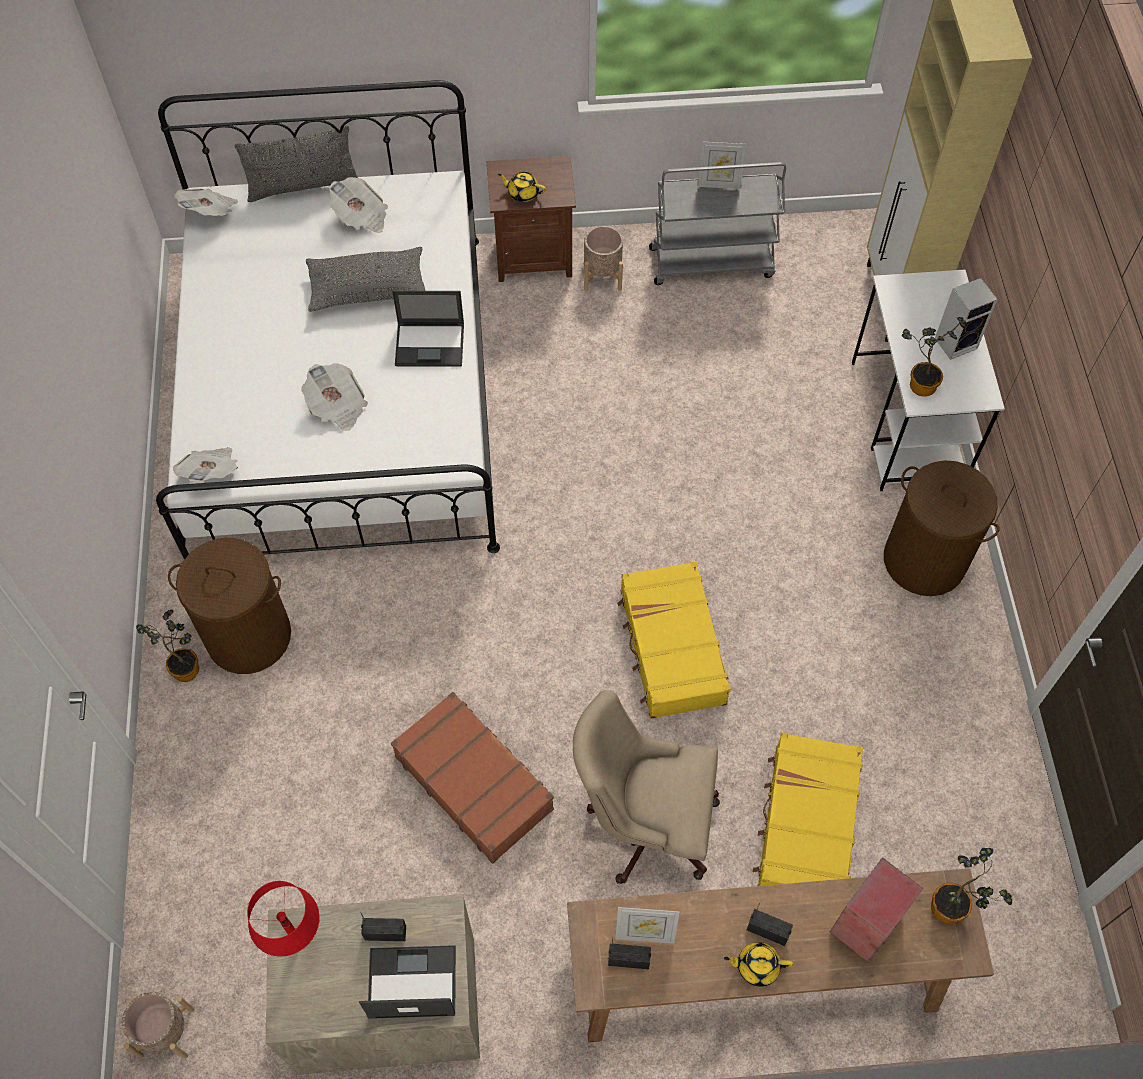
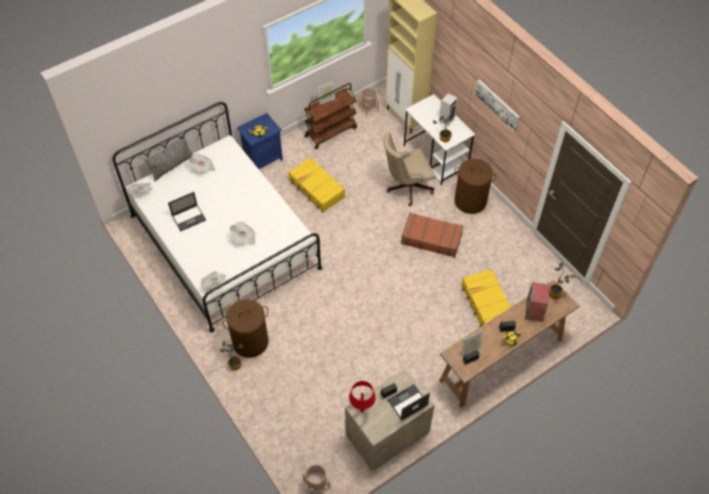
camera: 30 degrees left, 5 degrees down
(368, 289) = (225, 192): grey pillow -> none
(431, 344) = (263, 201): laptop -> laptop (189, 217)
(474, 782) = (367, 348): brown suitcase -> brown suitcase (431, 238)
(533, 256) = (262, 158): brown nightstand -> blue nightstand
(602, 276) = (294, 154): beige planter -> beige planter (368, 108)
(644, 822) = (433, 331): beige office chair -> beige office chair (406, 187)
(671, 647) = (405, 271): yellow suitcase -> yellow suitcase (316, 189)
(712, 262) = (331, 132): grey cart -> brown cart
(1070, 358) = (498, 104): none -> picture

